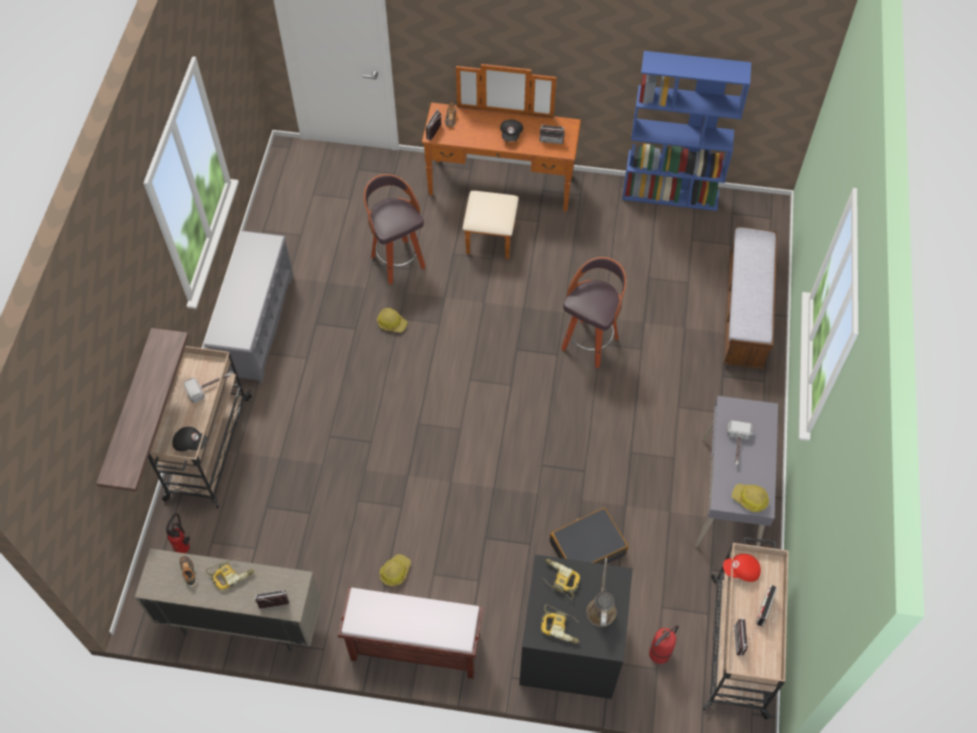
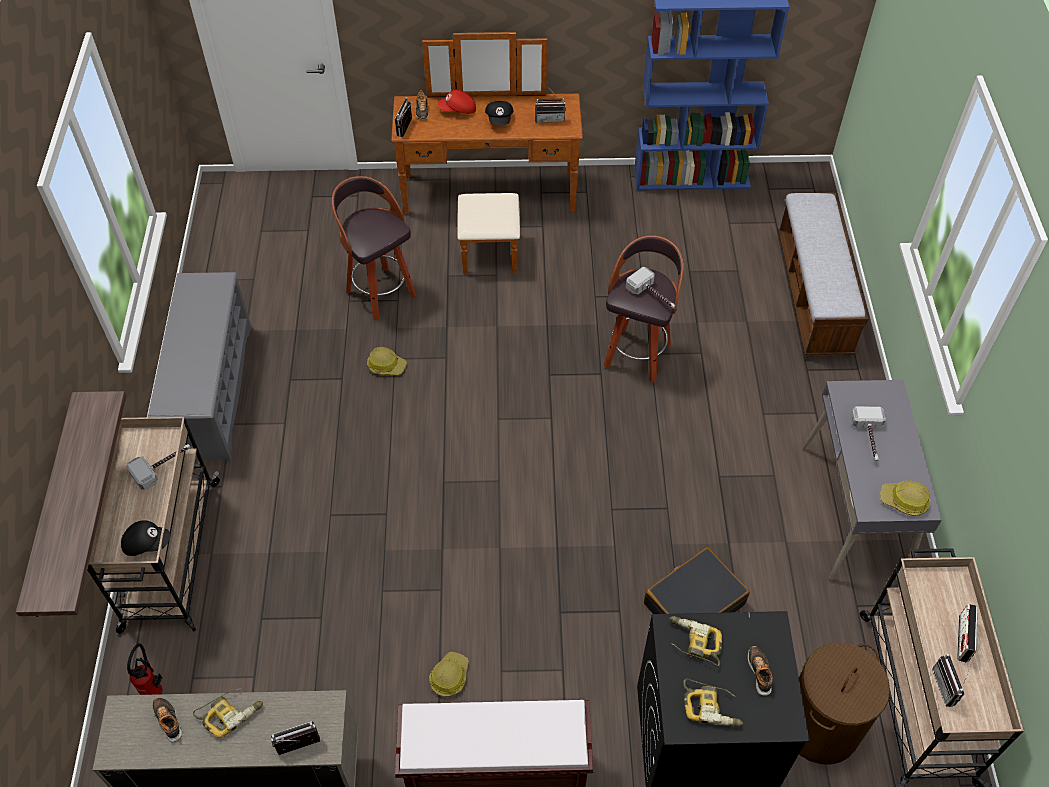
camera: 10 degrees left, 5 degrees down
(600, 304) = (653, 295): none -> hammer
(601, 608) = (760, 672): brown watering can -> shoe
(659, 654) = (820, 726): fire extinguisher -> brown laundry basket
(741, 571) = (919, 594): red cap -> red cap (458, 110)

